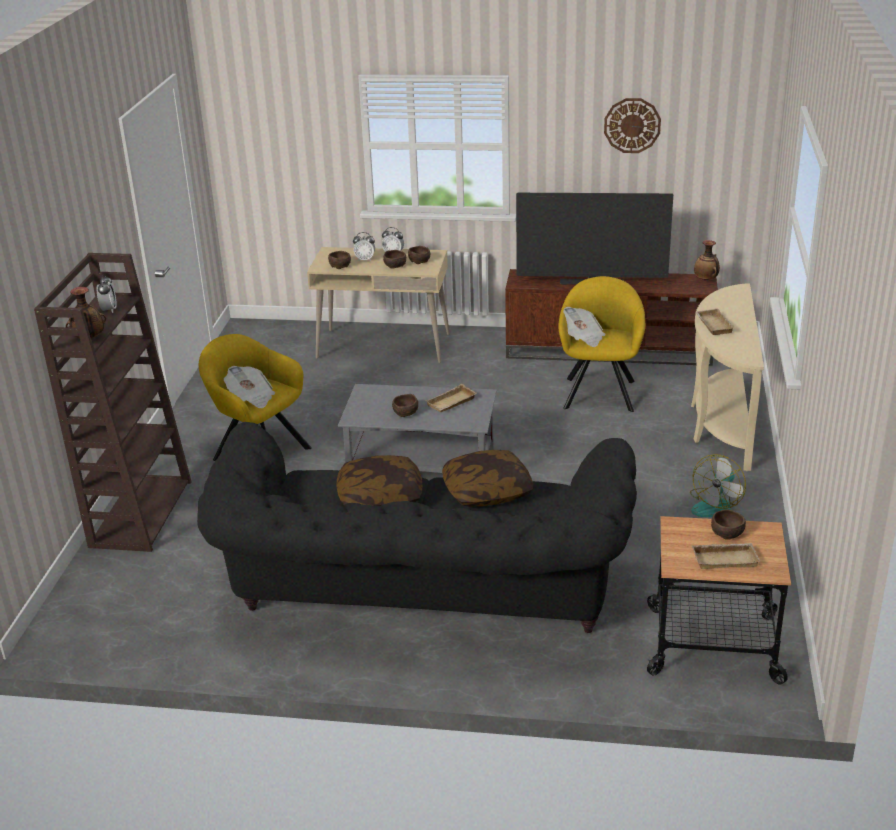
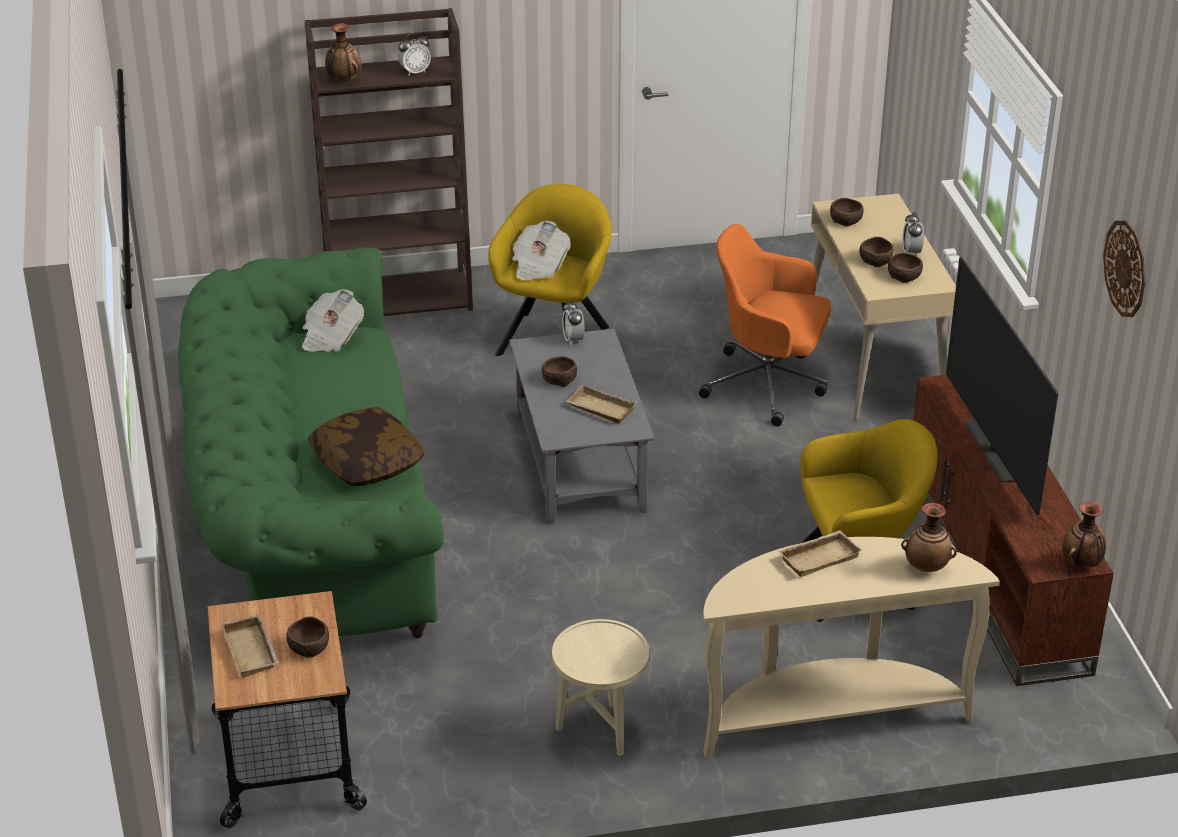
camera: 70 degrees right, 5 degrees up
(365, 259) = (879, 234): alarm clock -> alarm clock (573, 339)
(380, 497) = (332, 392): pillow -> none
(381, 383) = (768, 385): none -> orange office chair
(420, 597) = (310, 520): black sofa -> green sofa
(582, 338) = (843, 484): newspaper -> newspaper (331, 337)
(715, 505) = (600, 733): fan -> beige side table
(732, 298) = (926, 567): none -> vase

